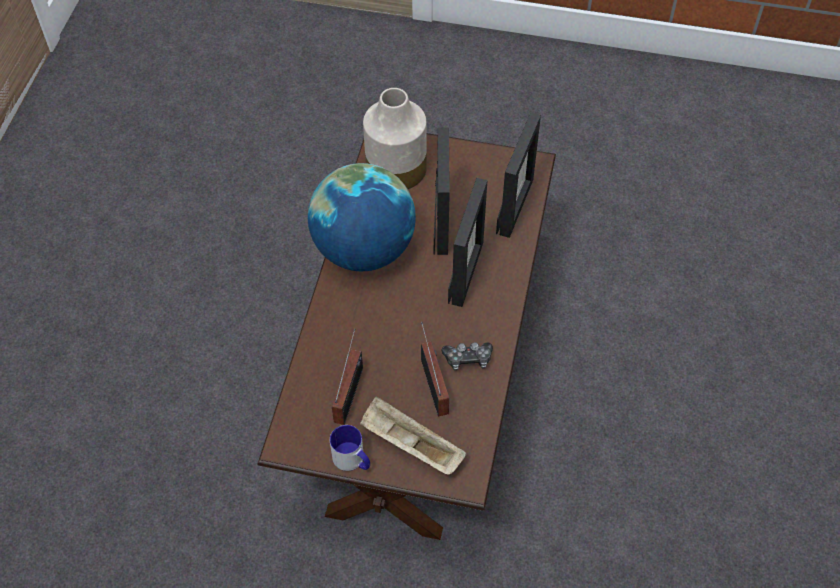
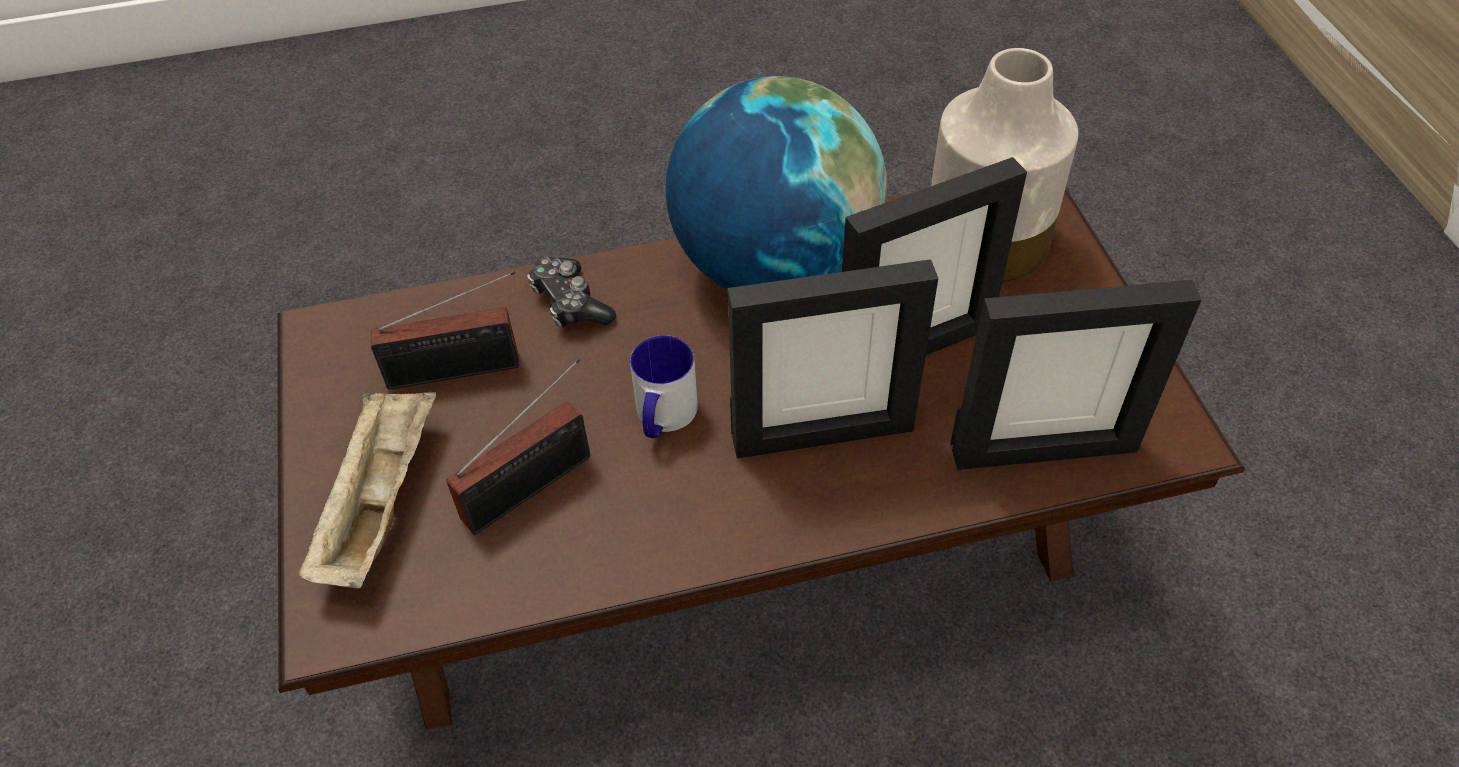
camera: 65 degrees right, 5 degrees down
(353, 460) = (318, 431): mug -> mug (663, 417)
(468, 359) = (617, 517): game controller -> game controller (570, 303)

